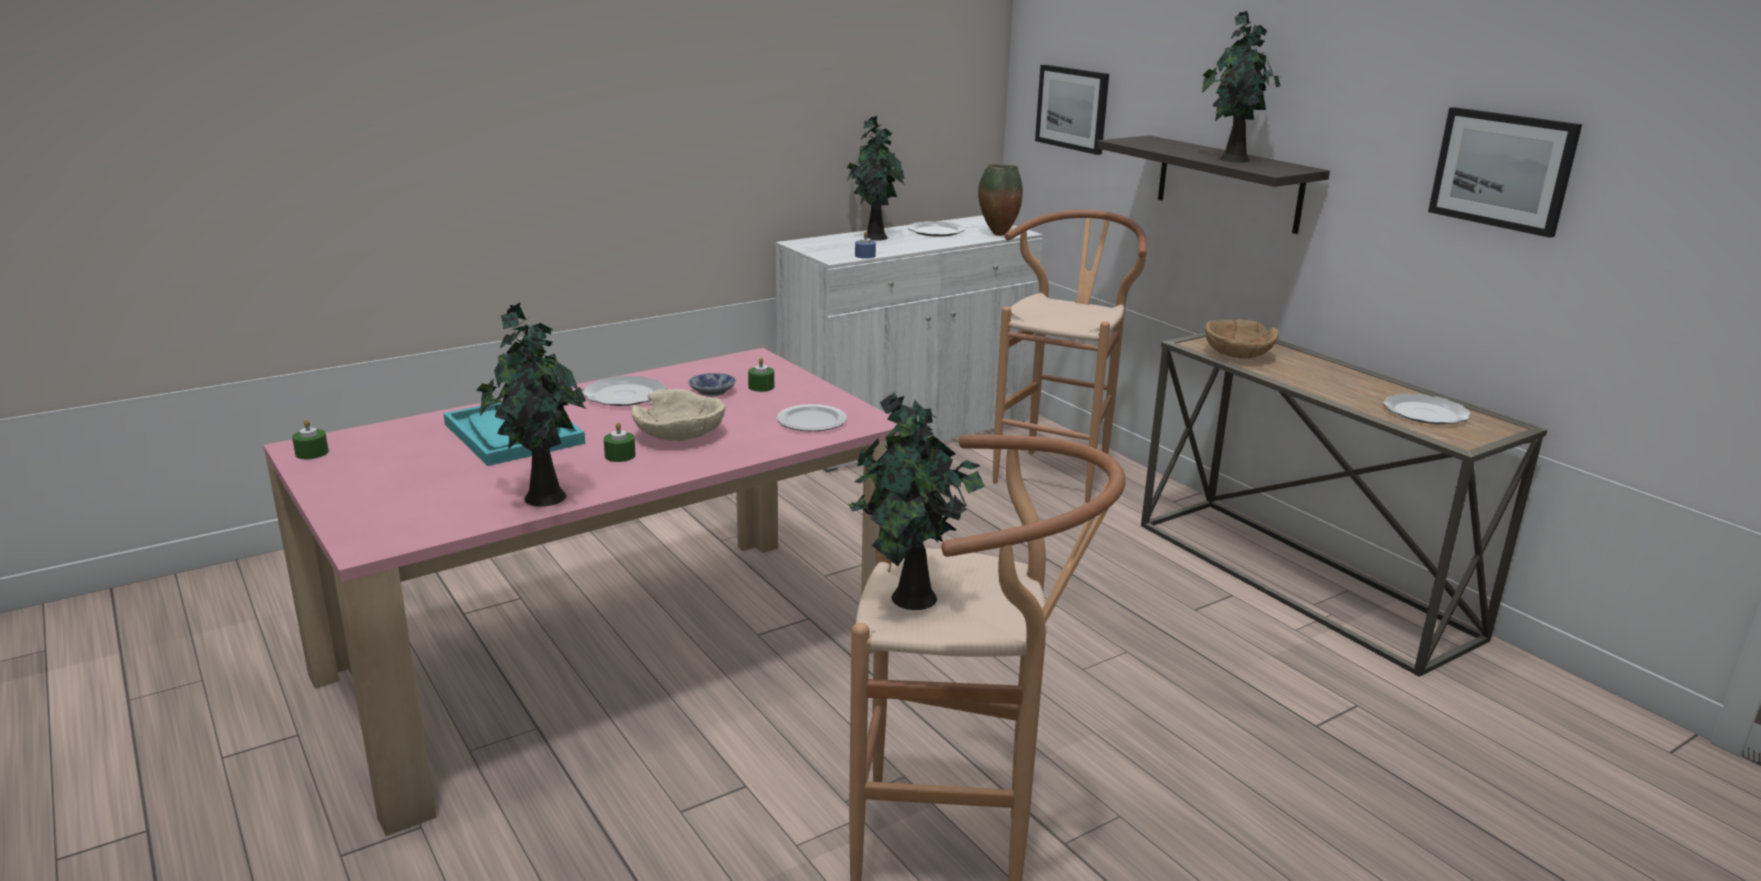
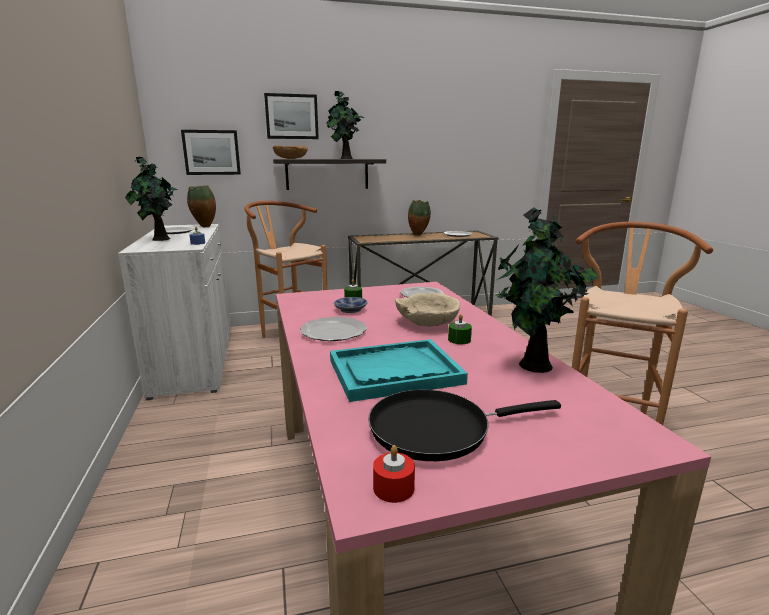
camera: 70 degrees left, 5 degrees down
(312, 453) = (393, 488): green candle -> red candle
(394, 460) = (437, 429): none -> black frying pan
(911, 600) = (632, 306): potted plant -> none
(1237, 354) = (383, 239): brown bowl -> brown bowl (291, 158)
(1345, 378) = (418, 235): none -> vase
(1503, 170) = (445, 147): picture -> picture (291, 116)

